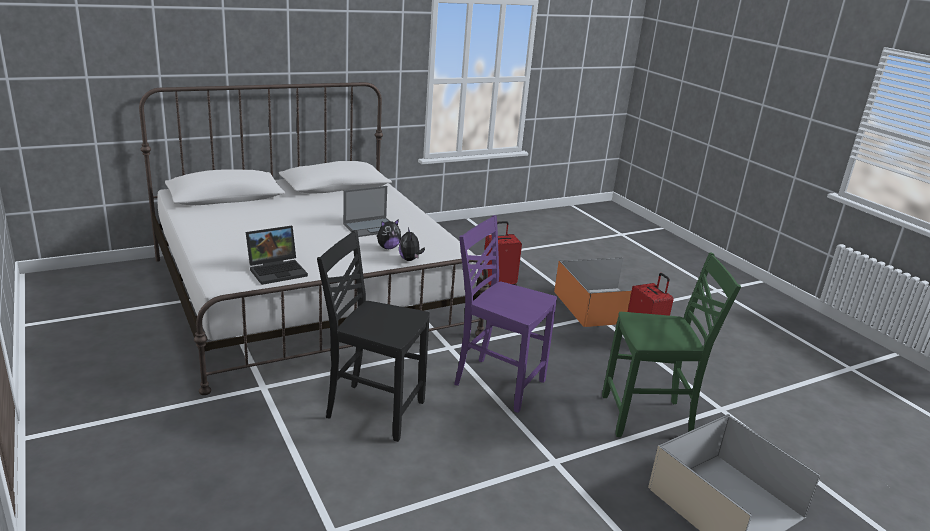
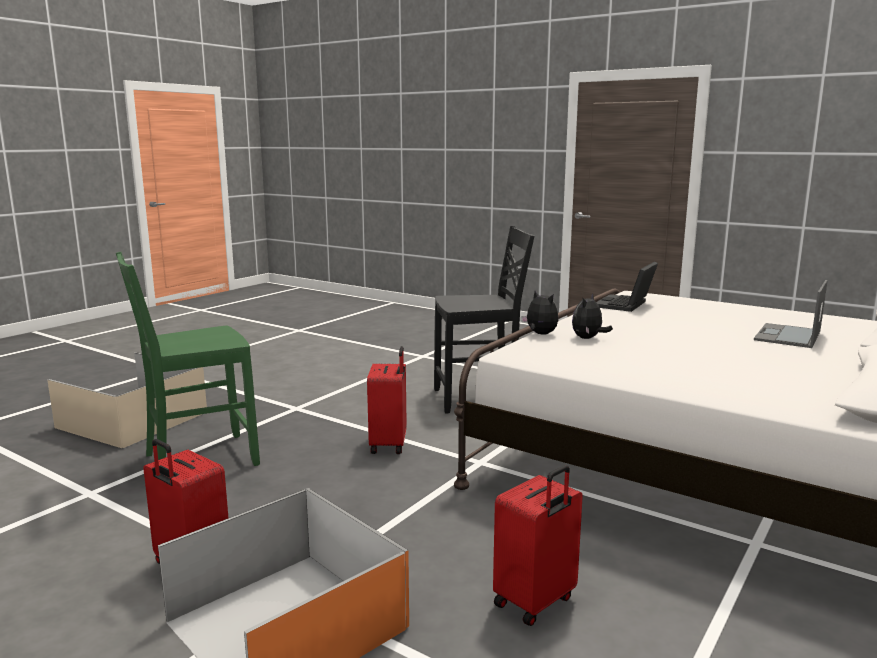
camera: 155 degrees right, 10 degrees down
(372, 227) = (662, 352): laptop -> laptop (788, 336)
(497, 383) = (389, 445): purple chair -> red suitcase

